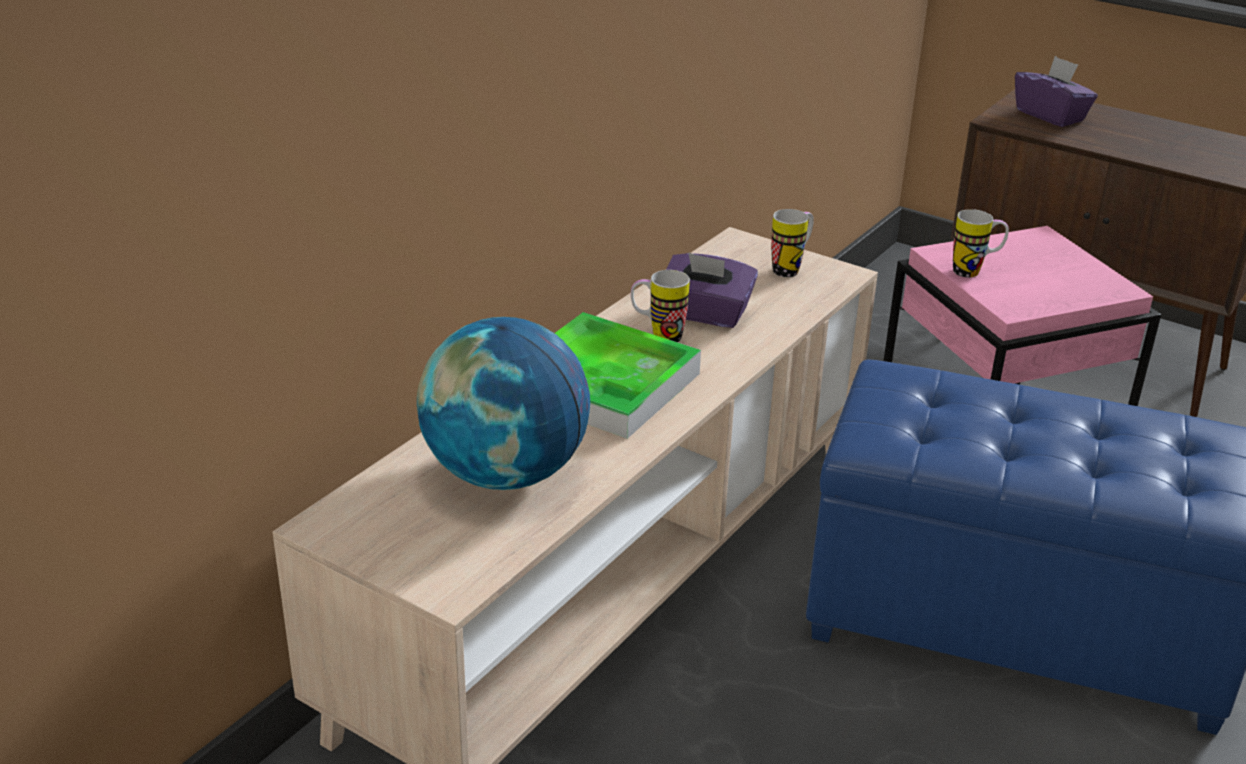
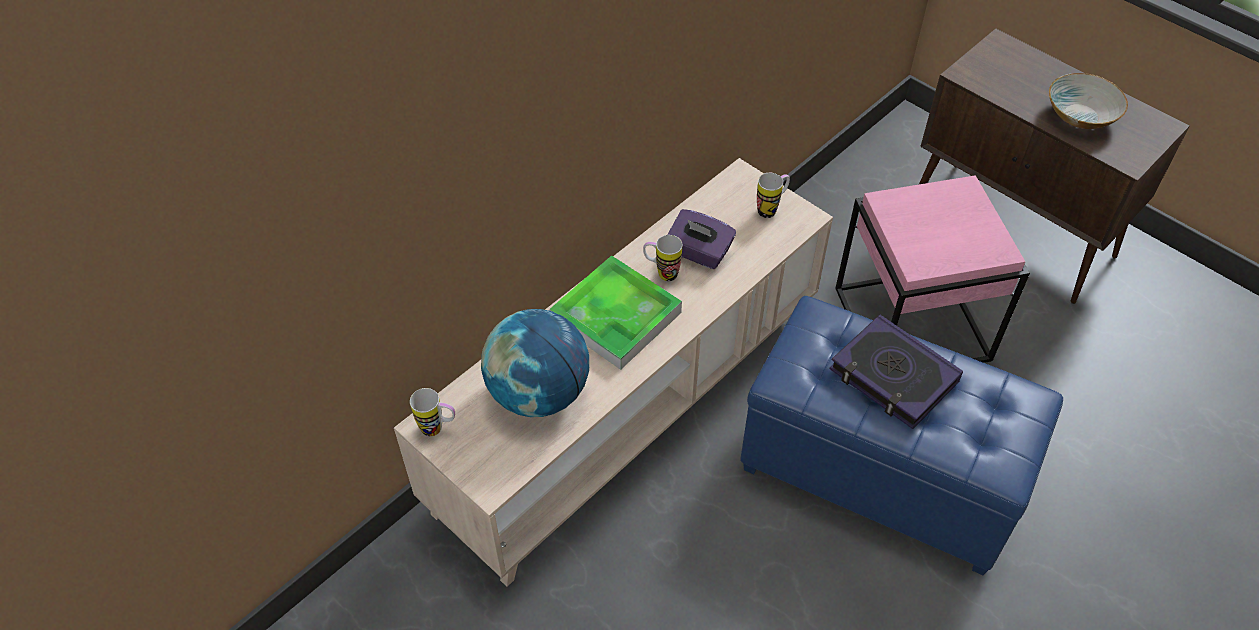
camera: 10 degrees right, 20 degrees up
(974, 272) = (902, 224): mug -> mug (438, 429)
(1028, 426) = (893, 376): none -> book
(1050, 115) = (1006, 70): purple tissue box -> none
(1161, 145) = (1080, 115): none -> bowl

